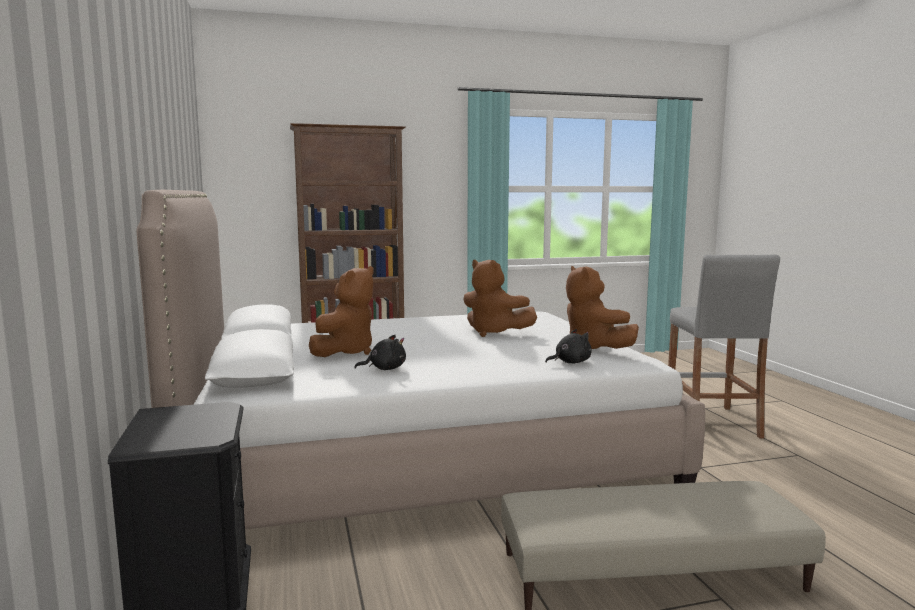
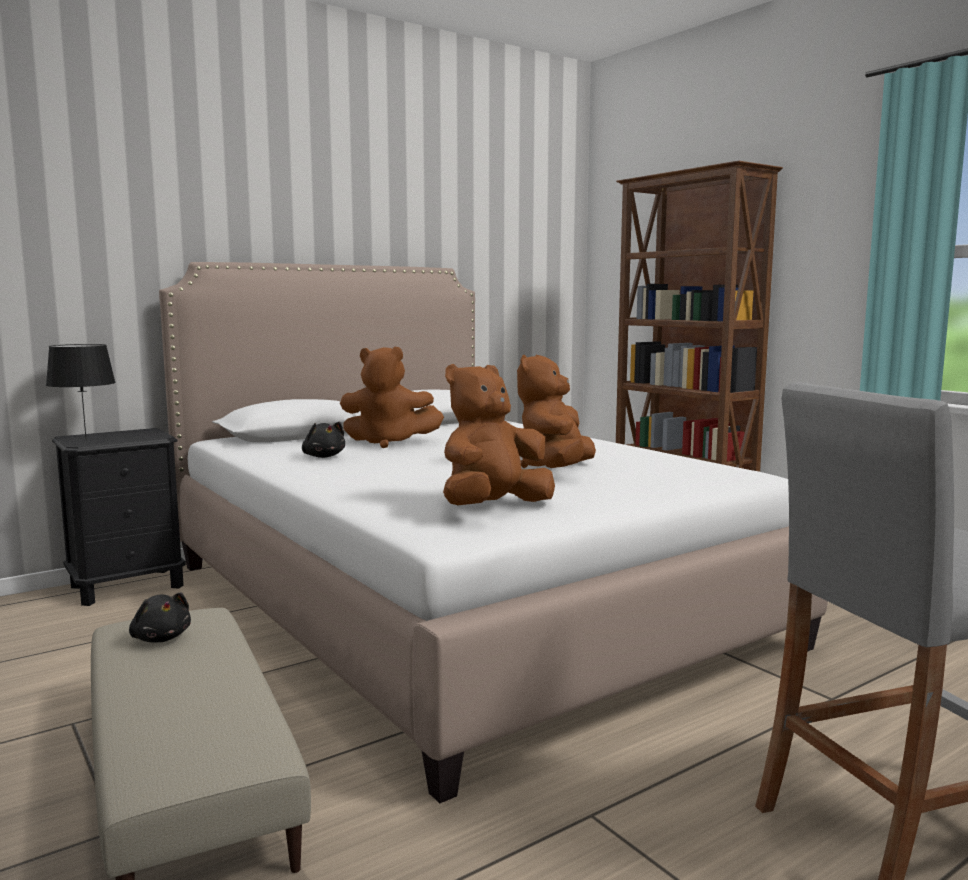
camera: 70 degrees right, 0 degrees up
(181, 437) = (86, 439): none -> black table lamp
(570, 362) = (402, 503): black plush toy -> black plush toy (161, 638)

